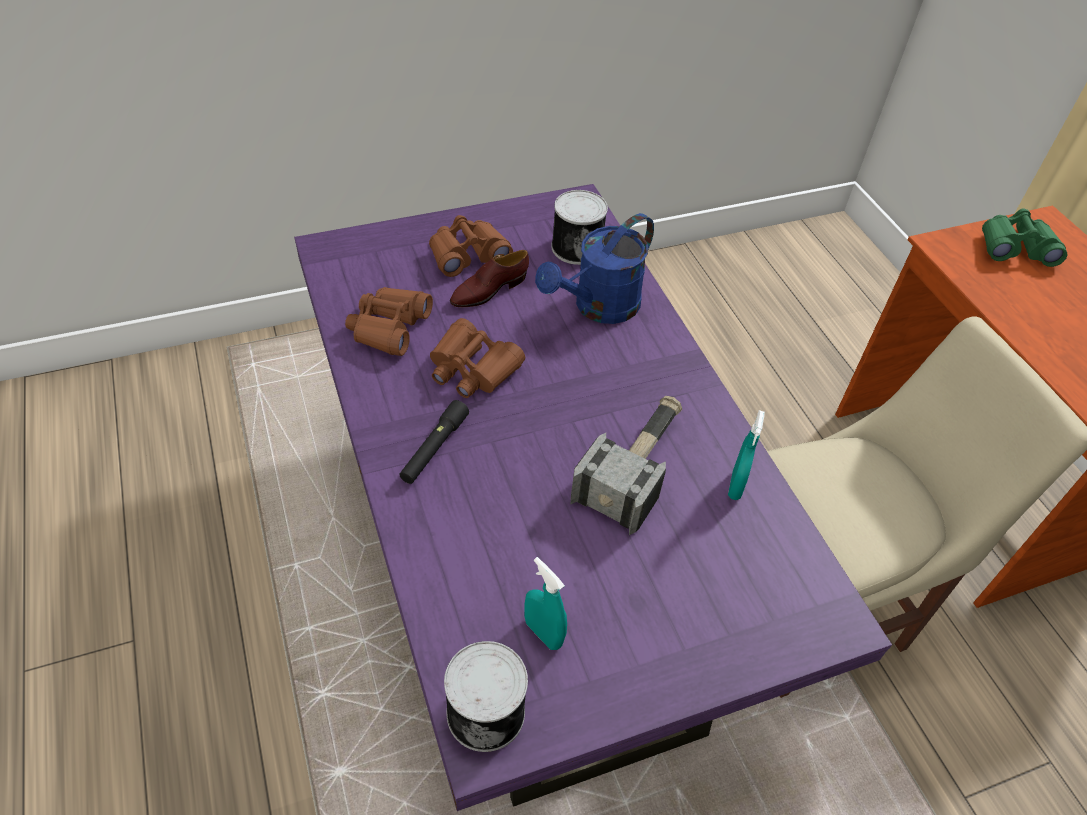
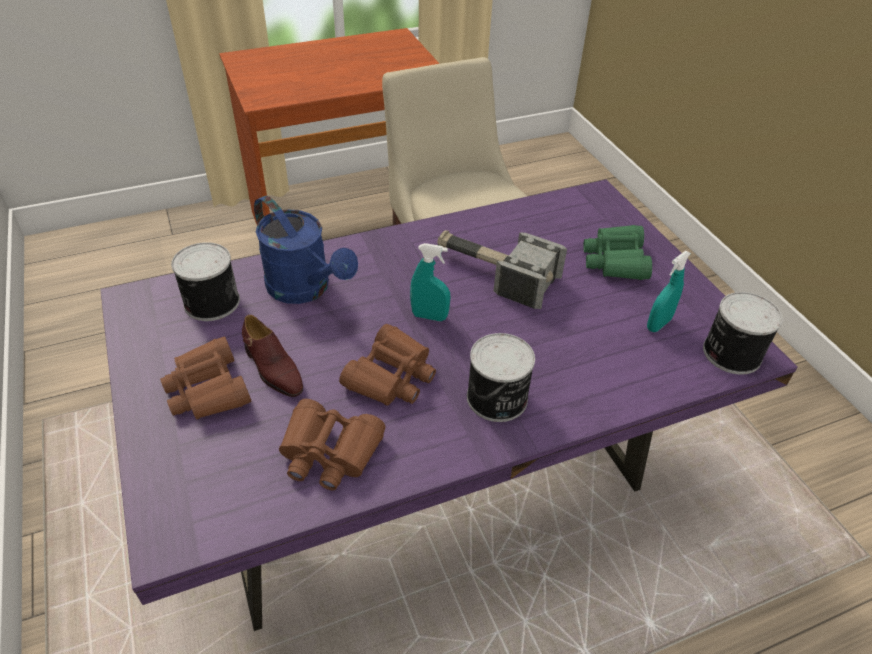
camera: 90 degrees left, 5 degrees down
(434, 448) = (497, 399): black flashlight -> can
(736, 486) = (502, 225): turquoise spray bottle -> turquoise spray bottle (429, 316)
(1015, 247) = (266, 74): green binoculars -> green binoculars (615, 260)

